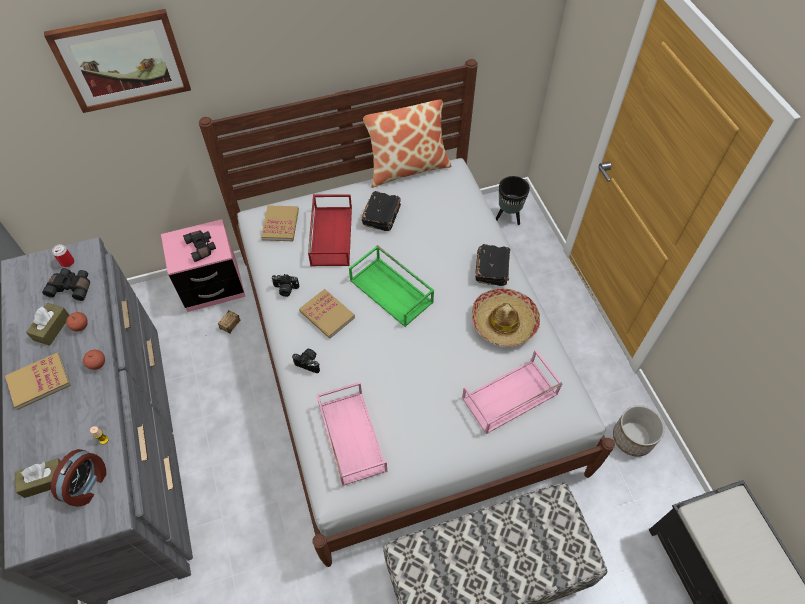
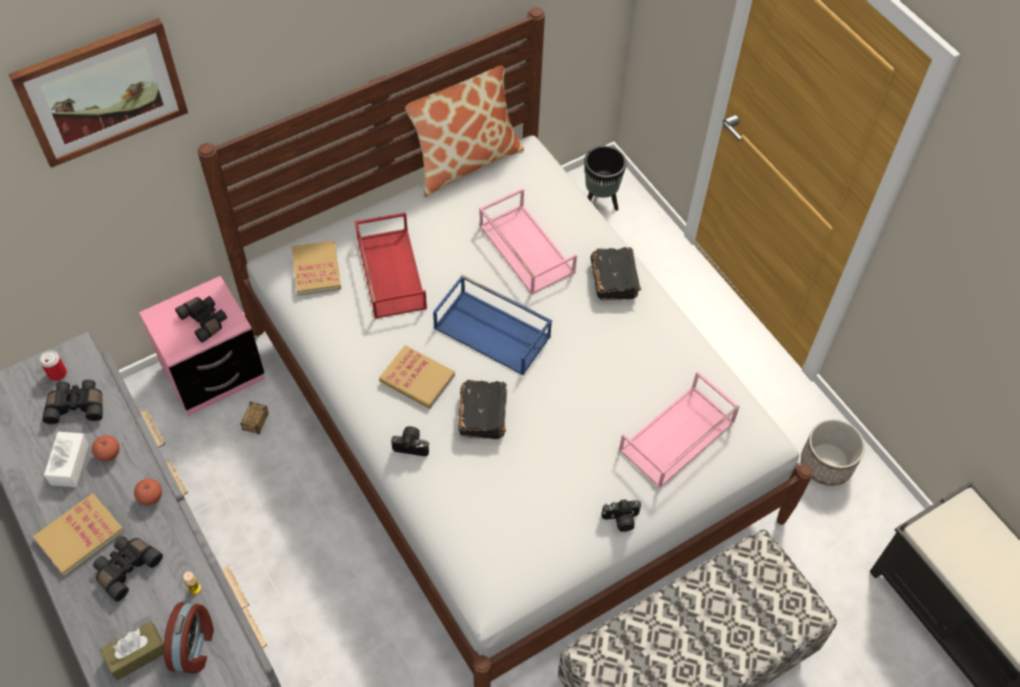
camera: 15 degrees left, 0 degrees up
(52, 328) = (70, 464): brown tissue box -> white tissue box
(62, 413) = (126, 568): none -> black binoculars
(285, 289) = (351, 356): camera -> camera (621, 520)
(350, 436) = (493, 526): pink tray -> pink tray (525, 248)
(382, 216) = (451, 234): black book -> black book (484, 414)
(392, 291) = (493, 332): green tray -> blue tray
(504, 322) = (646, 345): hat -> none

